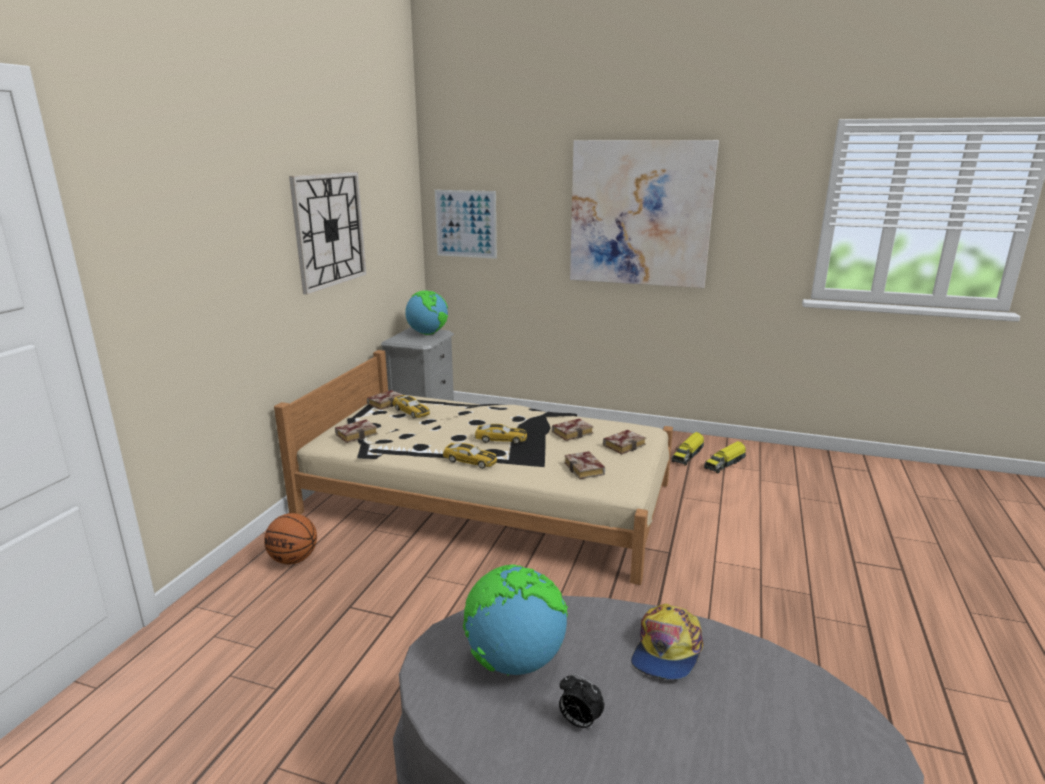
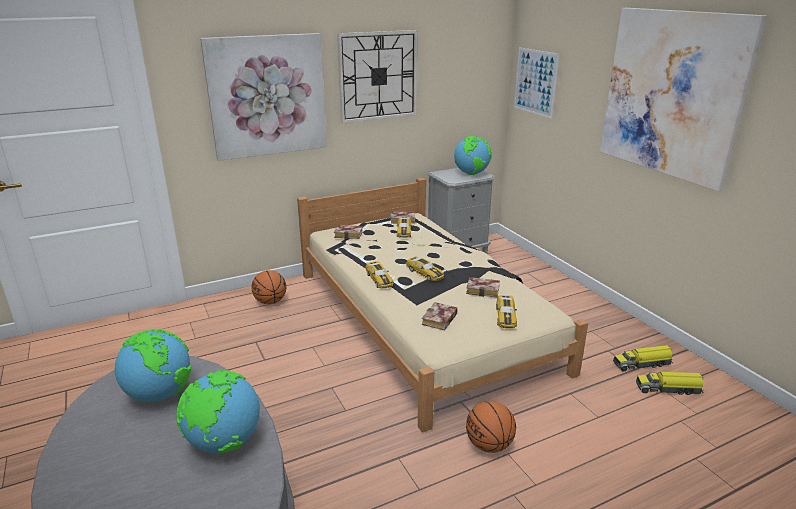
camera: 45 degrees right, 5 degrees up
(228, 267) = (267, 96): none -> picture
(579, 722) = (125, 441): alarm clock -> none
(624, 445) = (505, 317): book -> toy car
(666, 650) = (224, 443): cap -> globe
(695, 563) = (489, 445): none -> basketball

